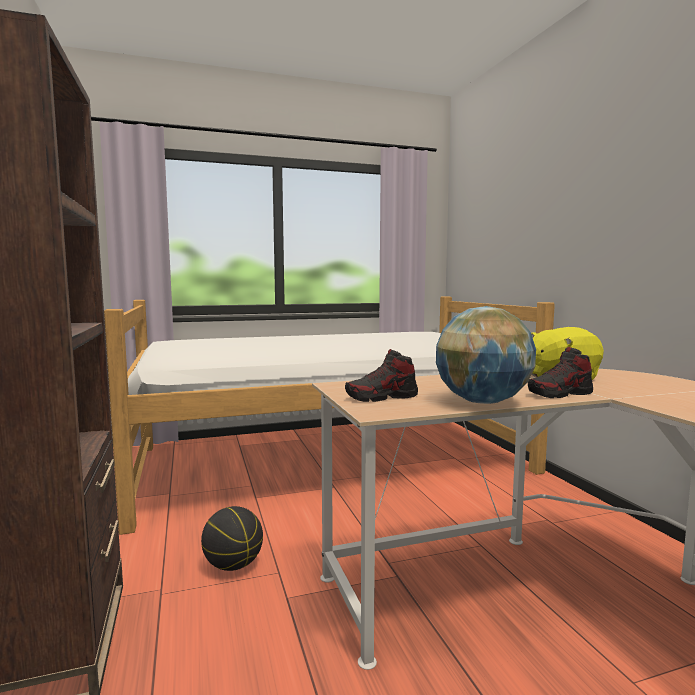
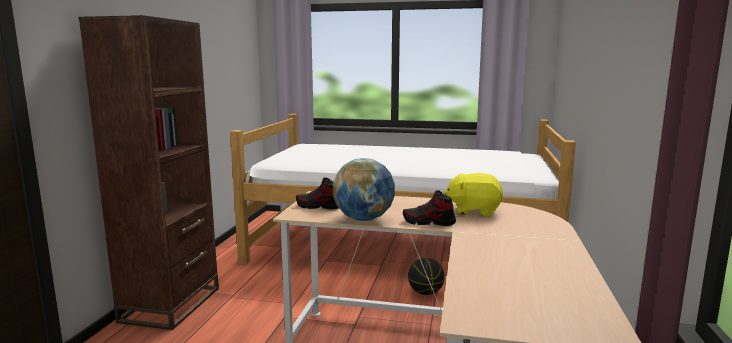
camera: 30 degrees right, 5 degrees up
(233, 565) = (276, 293): basketball -> basketball (425, 292)

